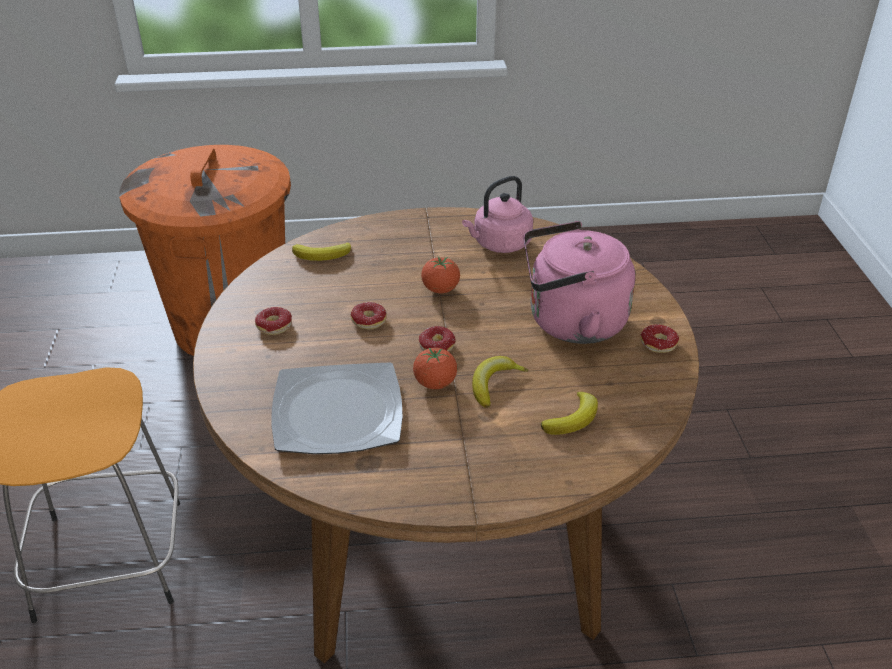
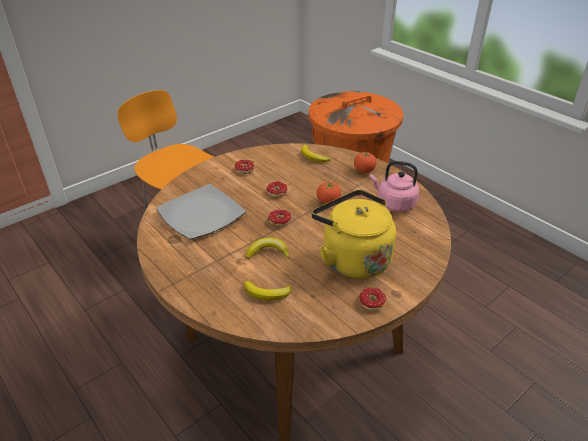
camera: 55 degrees right, 0 degrees up
(435, 383) = (250, 233): tomato -> tomato (364, 171)
(570, 323) = (352, 259): pink kettle -> yellow kettle

